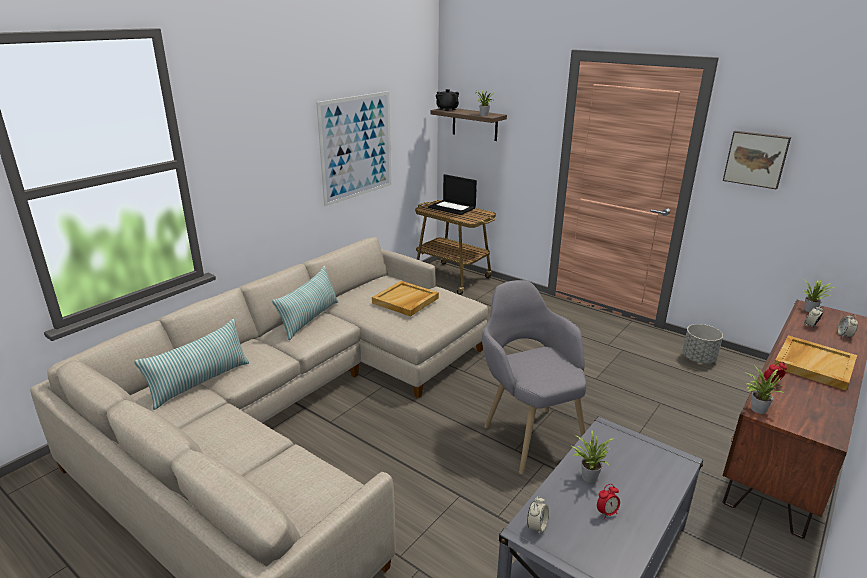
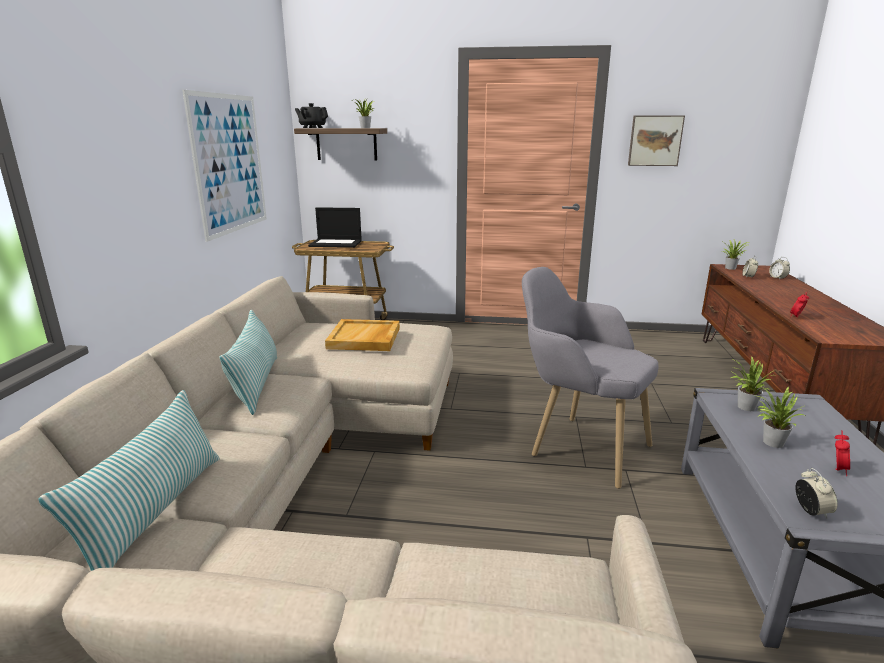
camera: 30 degrees left, 5 degrees down
(698, 359) = (636, 342): grey planter -> none
(756, 408) = (820, 336): potted plant -> potted plant (744, 407)
(813, 364) = (795, 299): beige tray -> none

